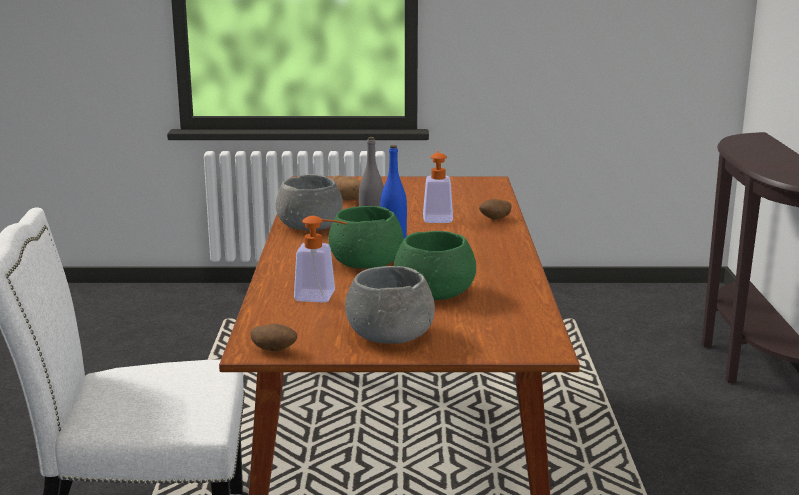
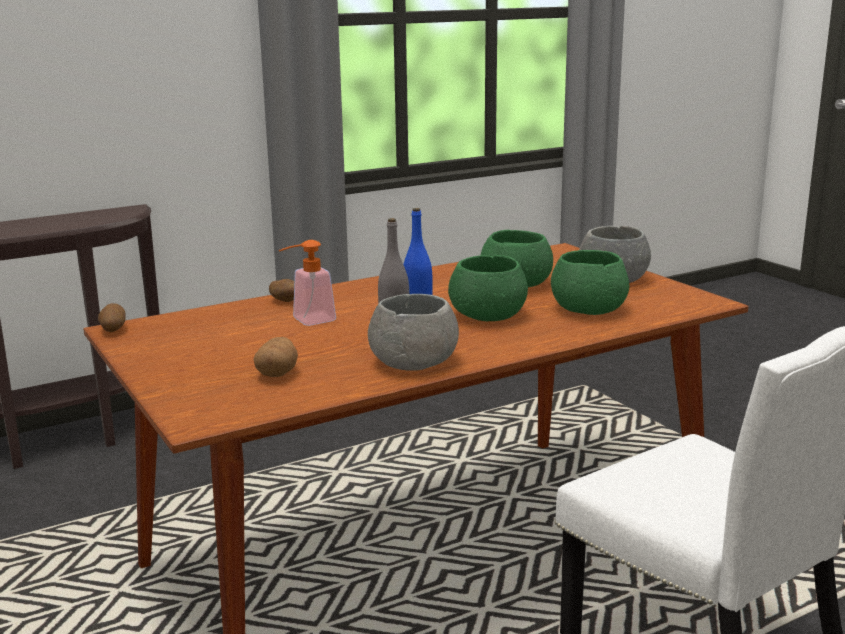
camera: 120 degrees left, 0 degrees up
(274, 351) = (700, 297): potato -> potato (113, 330)
(322, 297) = (588, 309): soap dispenser -> green bowl

